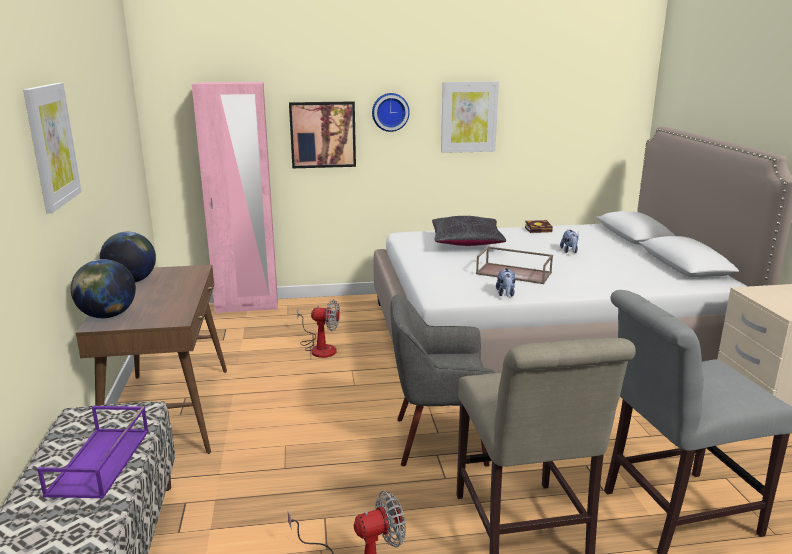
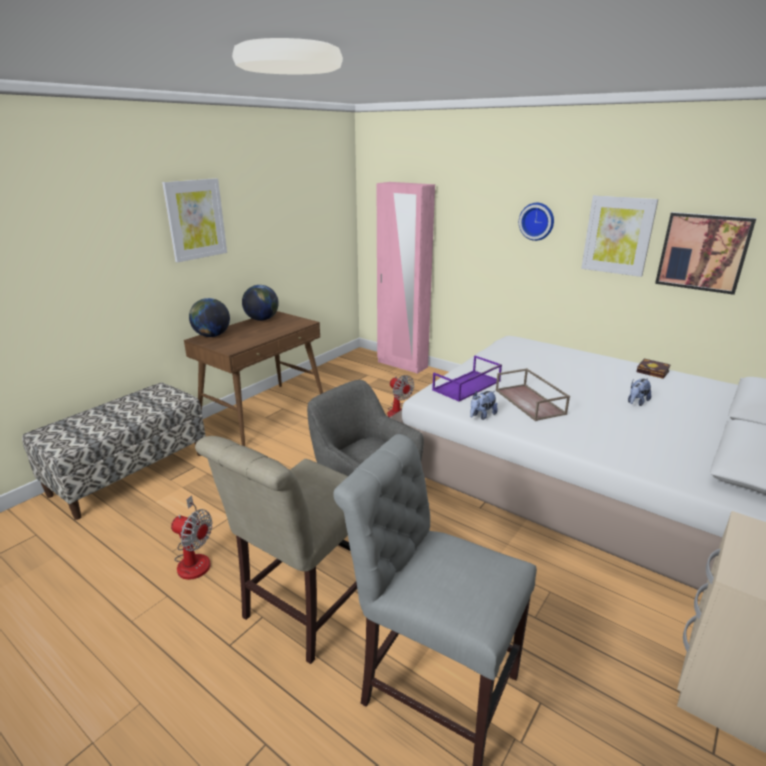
camera: 45 degrees right, 5 degrees up
(100, 462) = (123, 416): purple tray -> purple tray (467, 386)
(323, 134) = (476, 235): picture -> picture (703, 252)
(466, 242) = (547, 361): black pillow -> none

